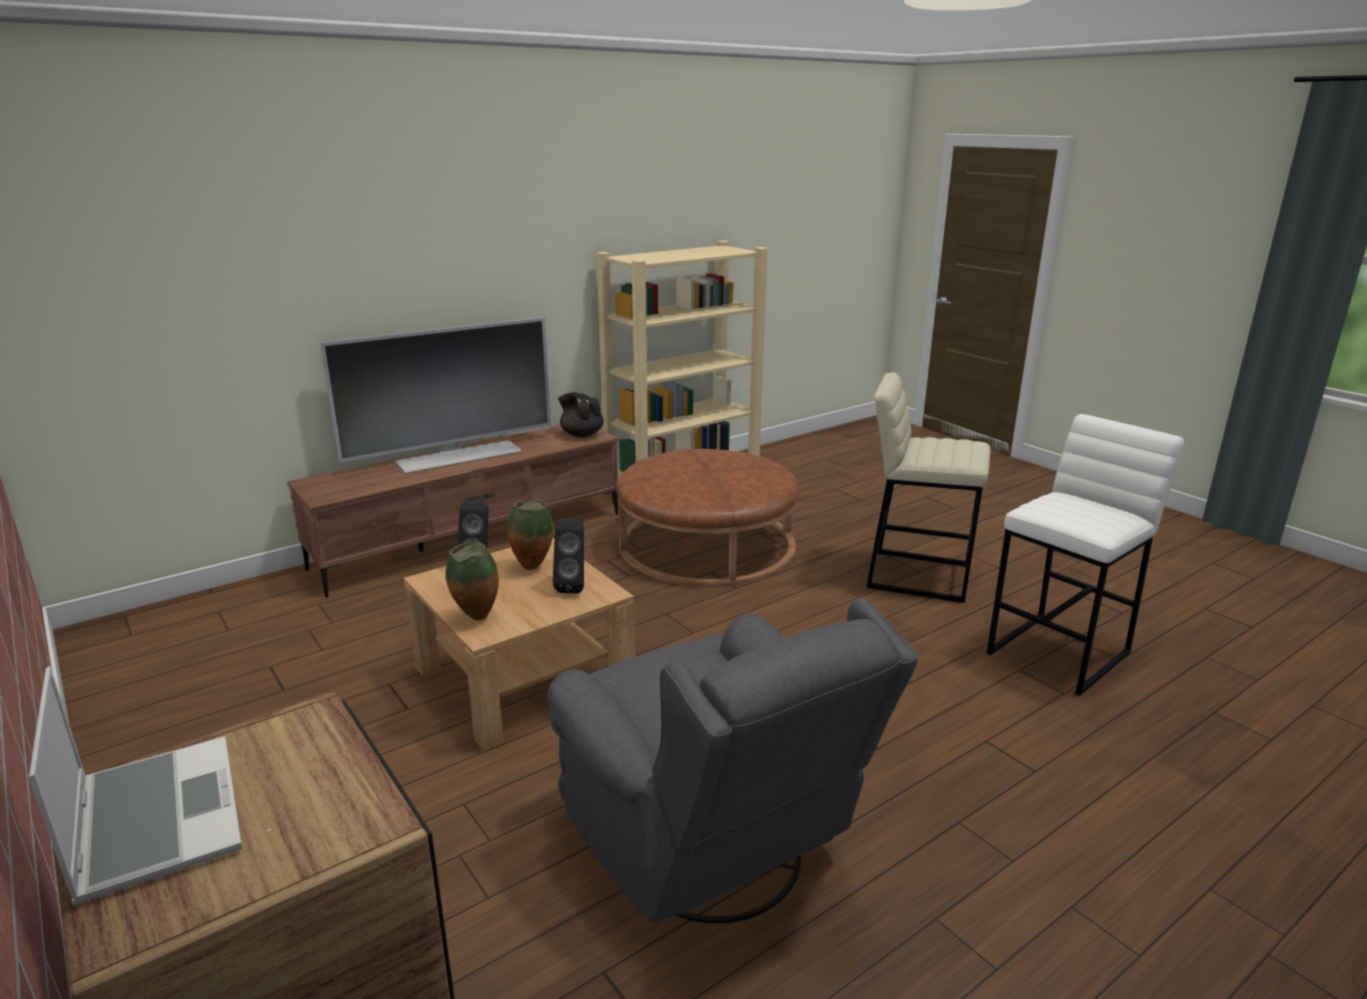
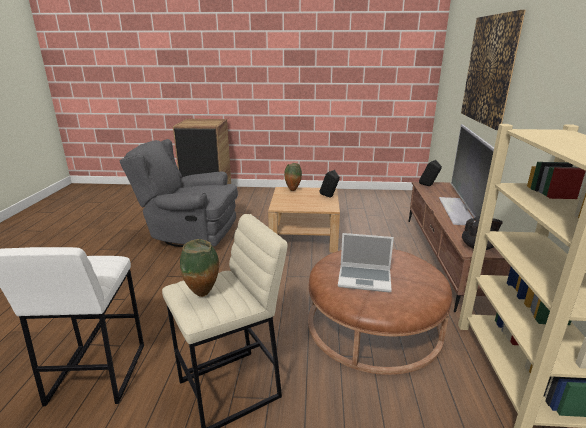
camera: 130 degrees right, 0 degrees up
(154, 818) = (207, 120): laptop -> laptop (365, 279)
(339, 227) = (490, 70): none -> picture
(532, 567) = (315, 203): vase -> vase (203, 295)
(573, 586) = (290, 204): black speaker -> black speaker (428, 186)

